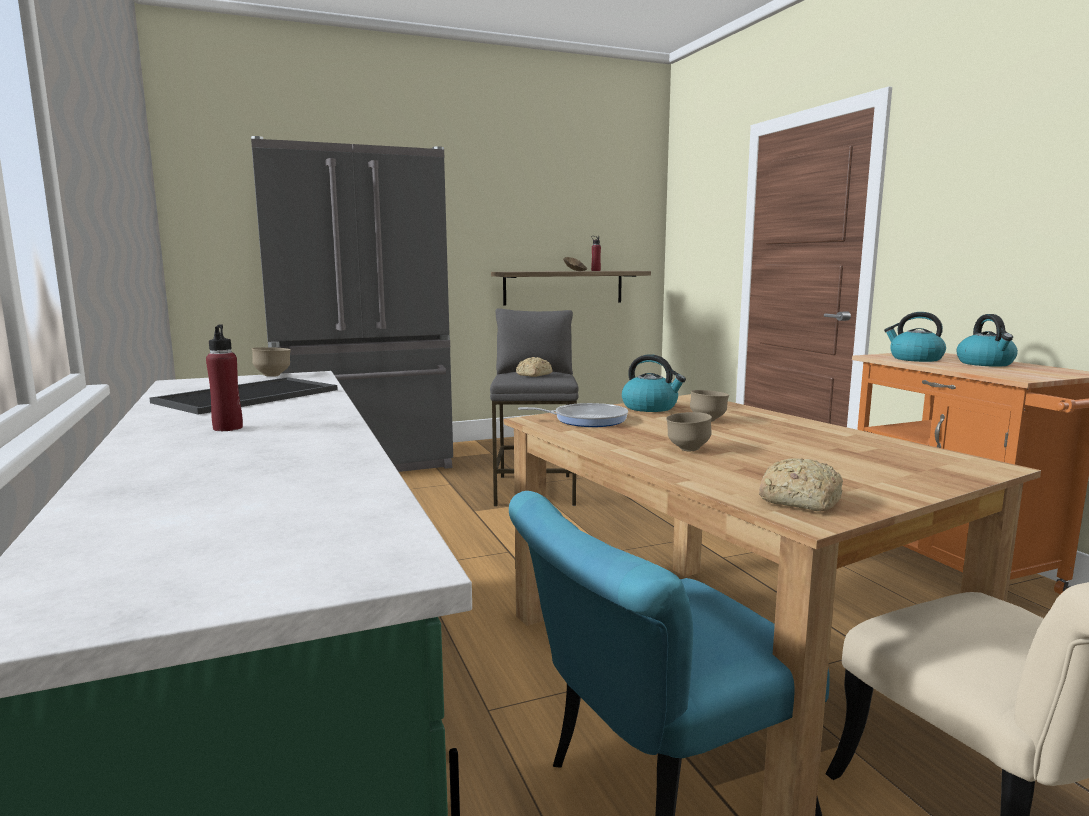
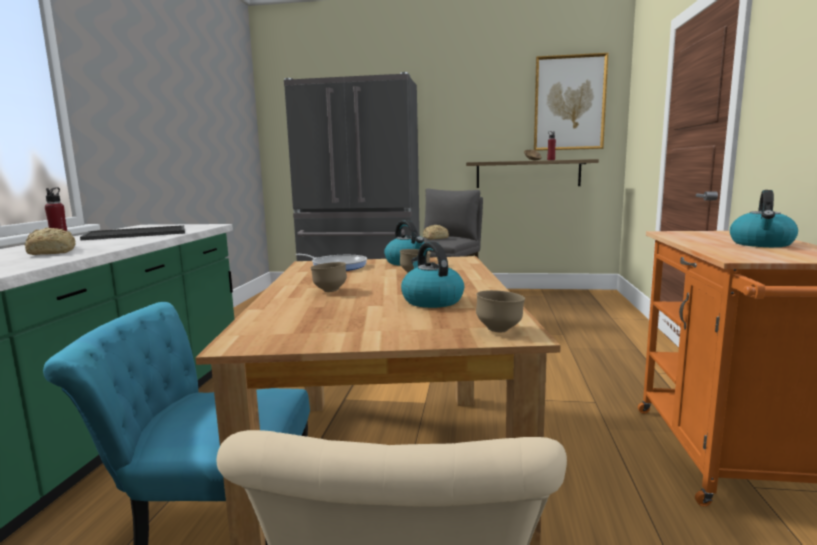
camera: 30 degrees right, 0 degrees up
(273, 376) = (193, 225): brown bowl -> brown bowl (499, 330)
(607, 202) = (569, 103): none -> picture
(798, 501) = (274, 332): bread -> bread (53, 252)
(915, 359) = (697, 236): kettle -> kettle (431, 301)

